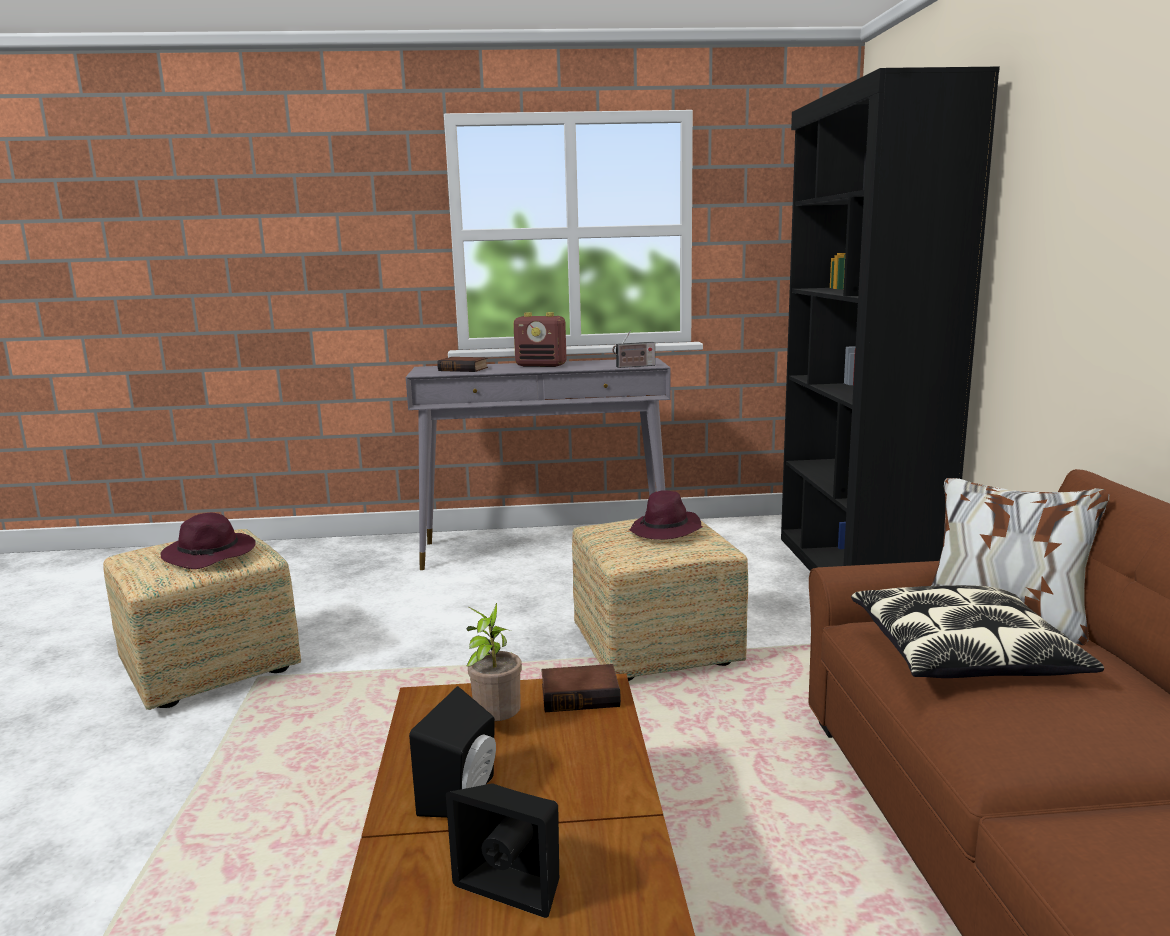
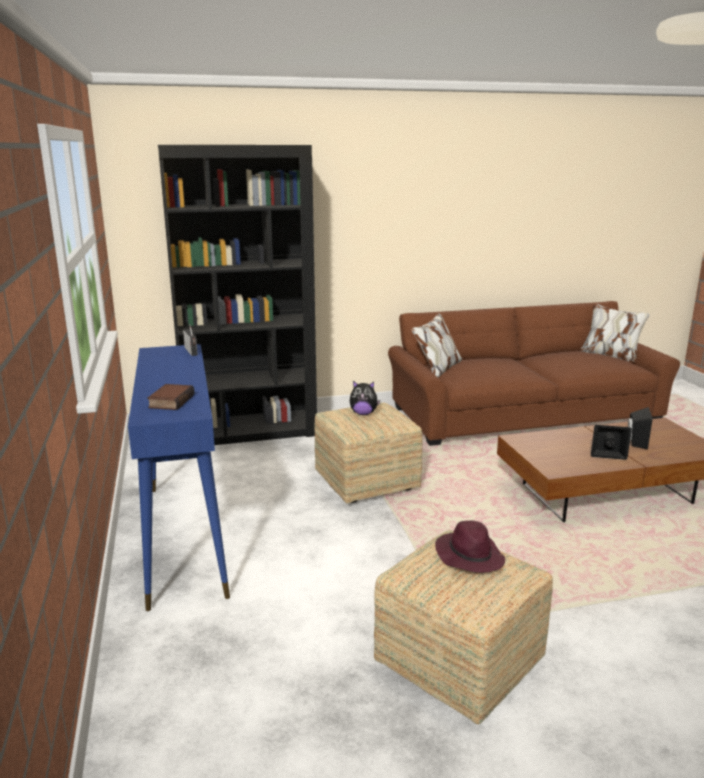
camera: 100 degrees left, 5 degrees up
(496, 725) = (560, 454): potted plant -> none
(541, 365) = (165, 377): radio -> none
(546, 549) = (185, 536): grey console table -> blue console table
(581, 694) = (523, 441): book -> none
(666, 531) = (363, 413): purple hat -> plush toy
(963, 654) = (481, 372): pillow -> none

